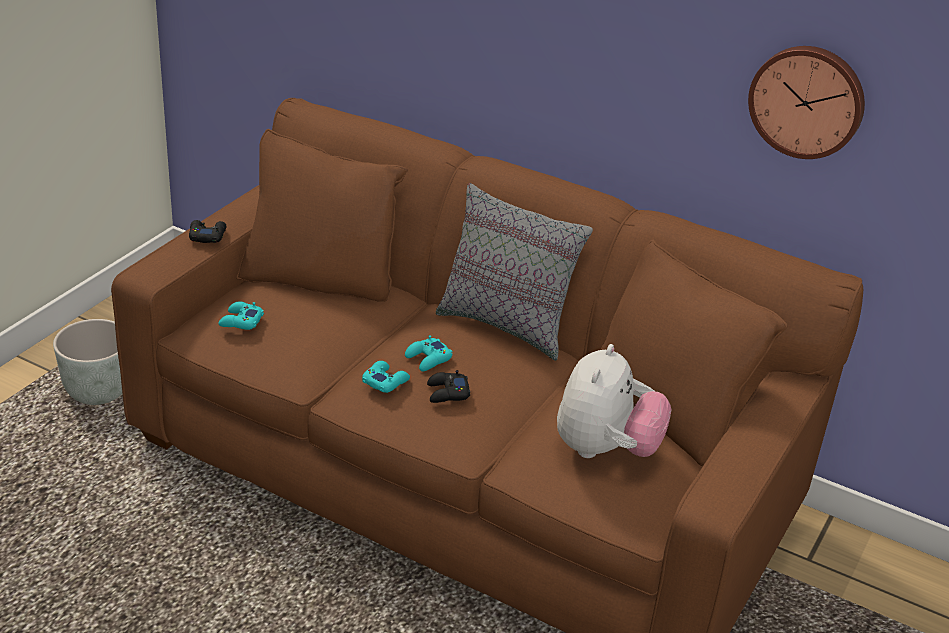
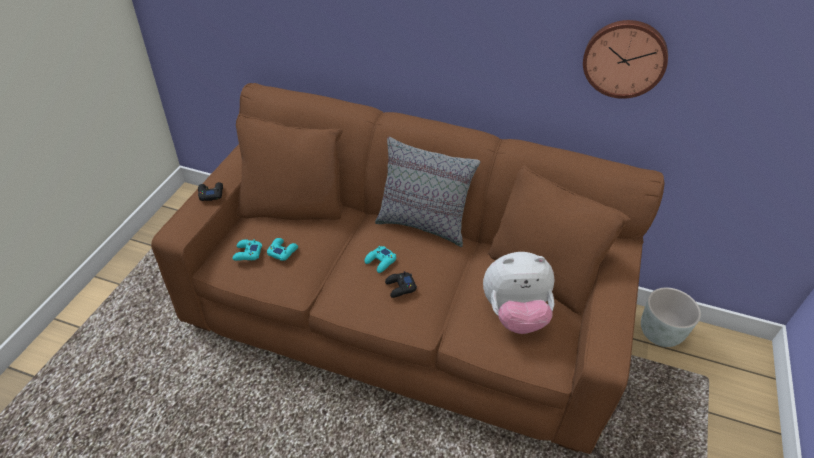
camera: 10 degrees left, 10 degrees up
(99, 392) = (156, 294): grey planter -> grey planter (660, 334)
(385, 381) = (356, 285): turquoise game controller -> turquoise game controller (282, 251)
(605, 450) = (514, 314): plush toy -> plush toy turned 75 degrees clockwise

